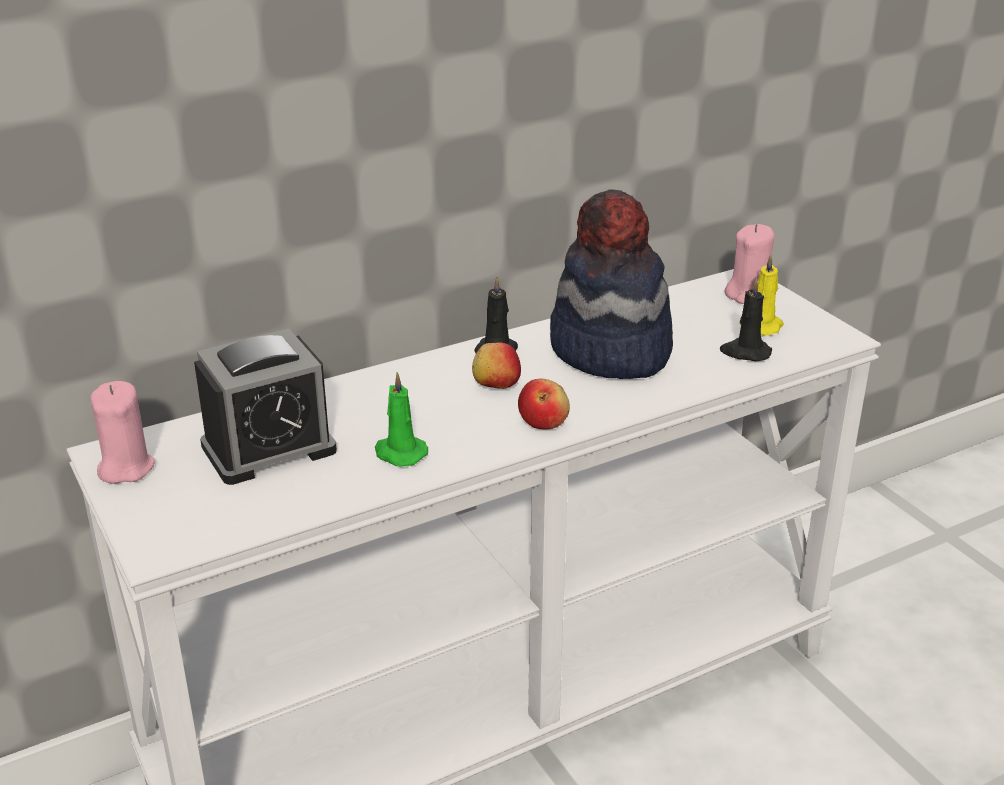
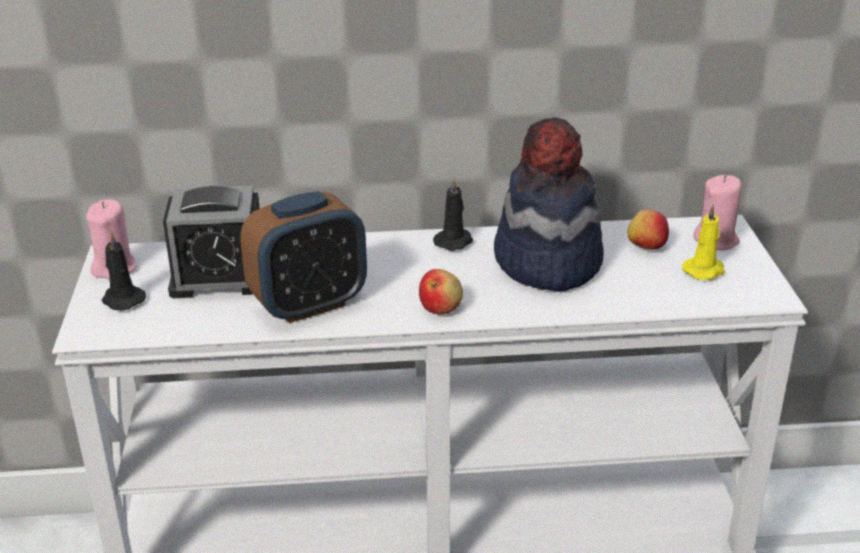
camera: 25 degrees right, 0 degrees up
(399, 453) = (309, 305): green candle -> alarm clock
(496, 384) = (429, 269): apple -> apple (646, 246)
(745, 352) = (667, 290): black candle -> black candle (122, 300)

